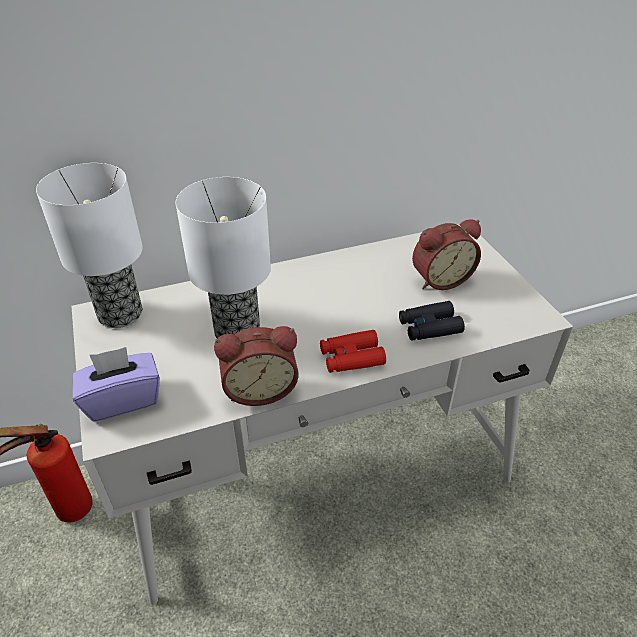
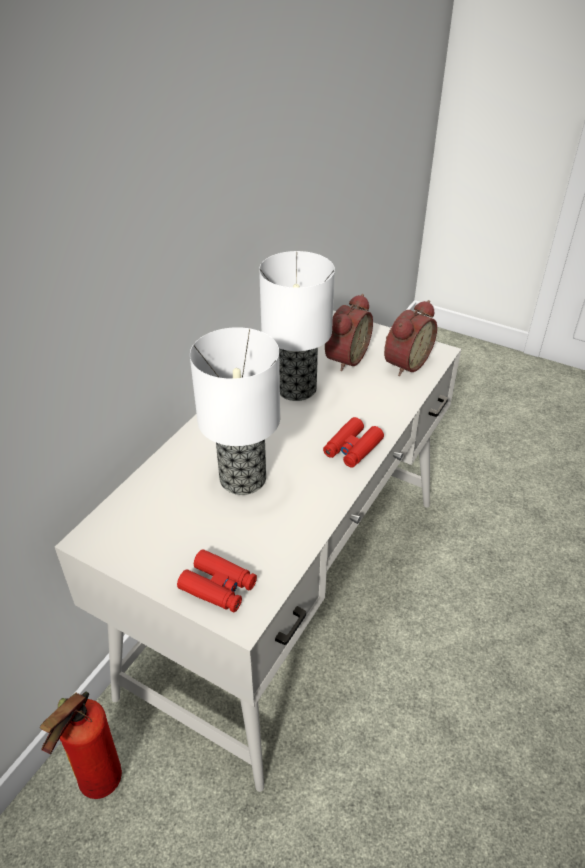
camera: 40 degrees left, 0 degrees up
(119, 314) = (116, 526): table lamp -> table lamp (295, 389)
(122, 399) = (218, 587): purple tissue box -> red binoculars
(260, 389) = (316, 509): alarm clock -> alarm clock (404, 363)
(429, 327) = (378, 397): black binoculars -> none

